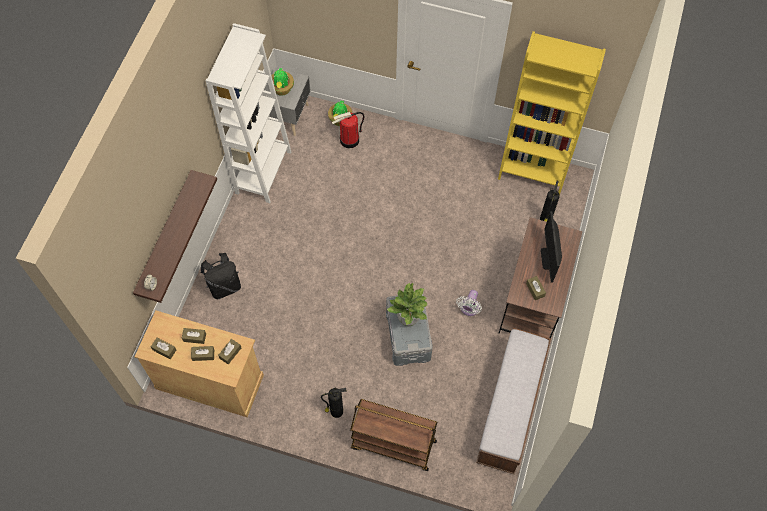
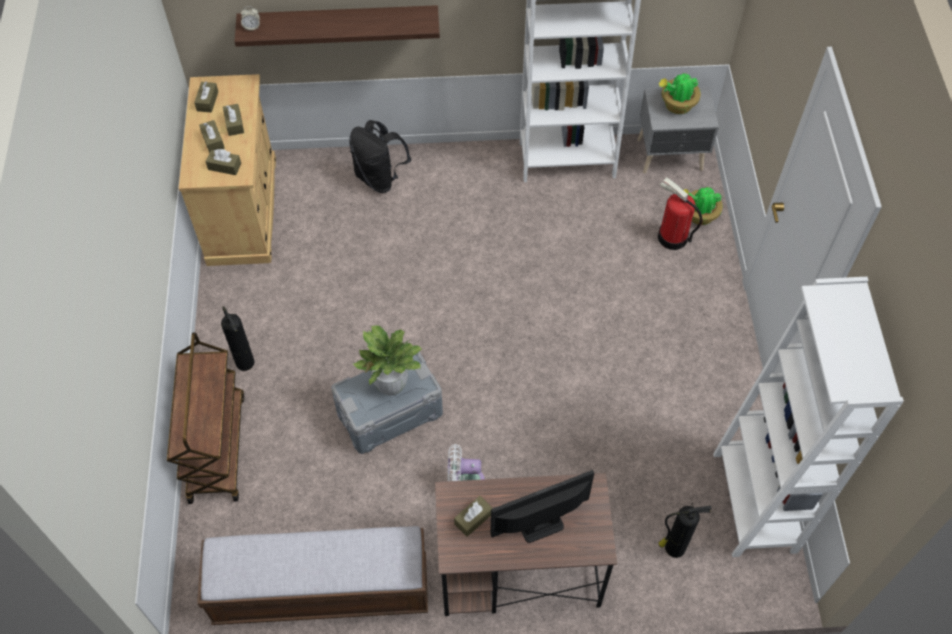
camera: 70 degrees right, 5 degrees down
(532, 172) = (754, 502): yellow bookcase -> white bookcase

